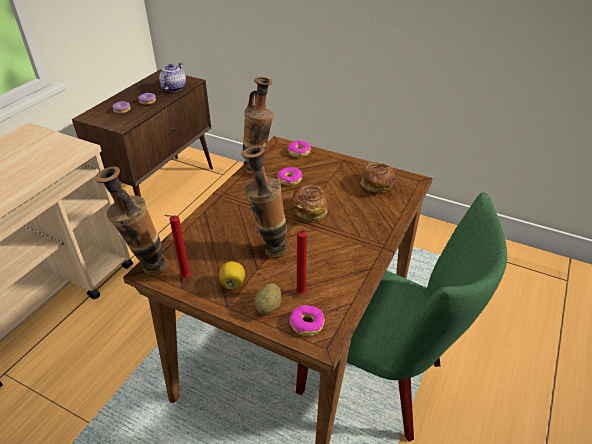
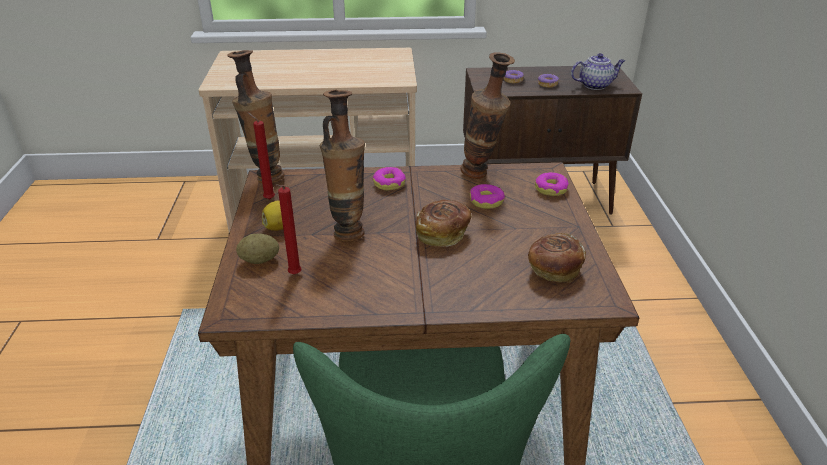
camera: 60 degrees right, 5 degrees down
(307, 324) = (250, 293): donut -> donut (389, 183)

